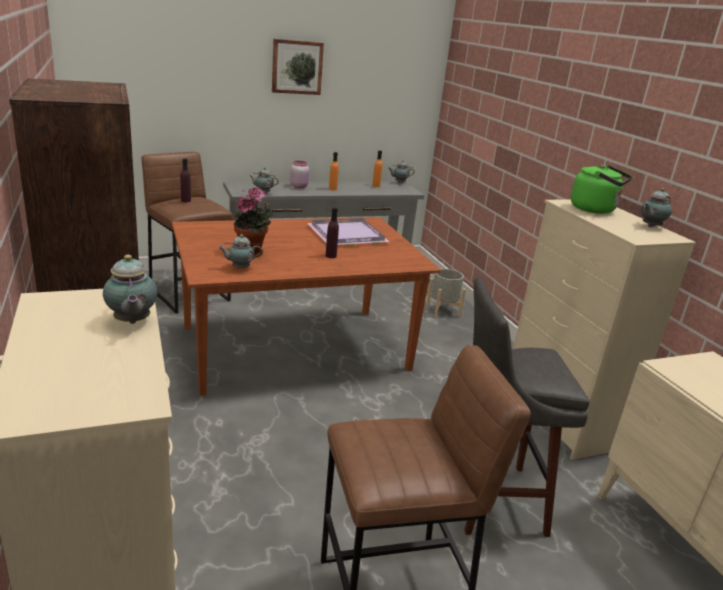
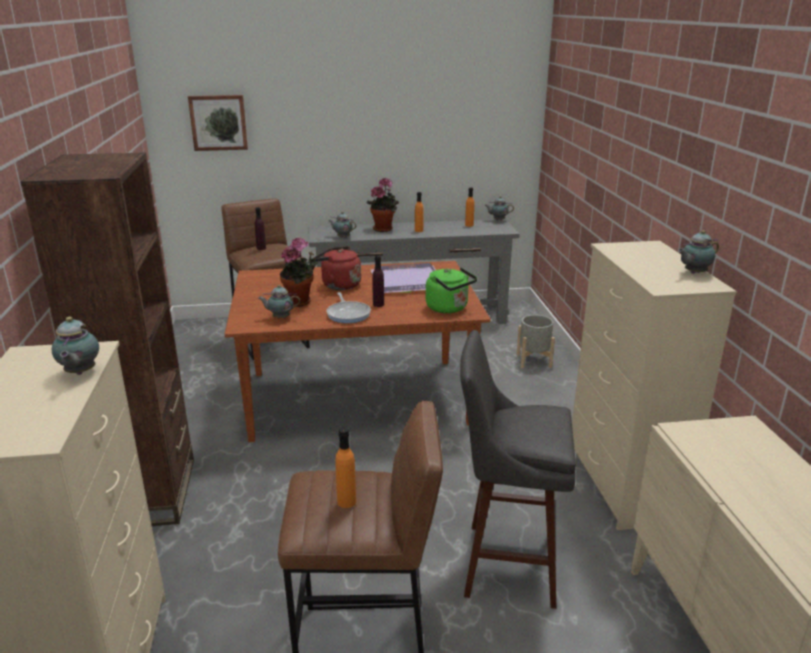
camera: 15 degrees right, 0 degrees up
(282, 237) = (338, 285): none -> red kettle
(297, 67) = (378, 106): picture -> picture (218, 122)
(299, 186) = (384, 229): pink jar -> potted plant
(306, 265) = (348, 314): none -> frying pan
(407, 451) = (346, 501): none -> orange bottle
(595, 210) = (642, 254): green kettle -> green kettle (449, 308)

